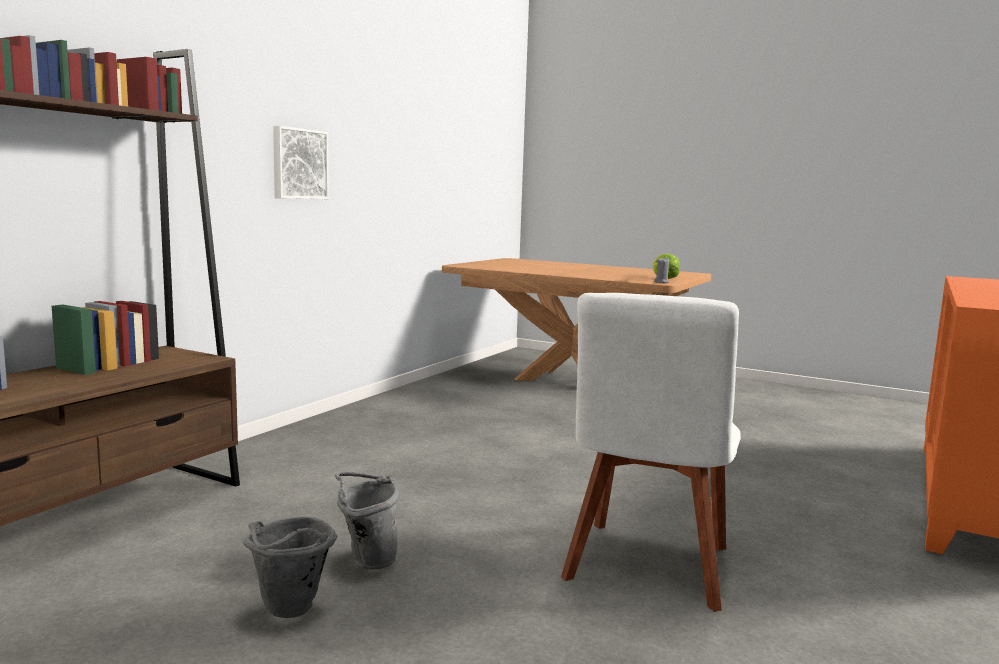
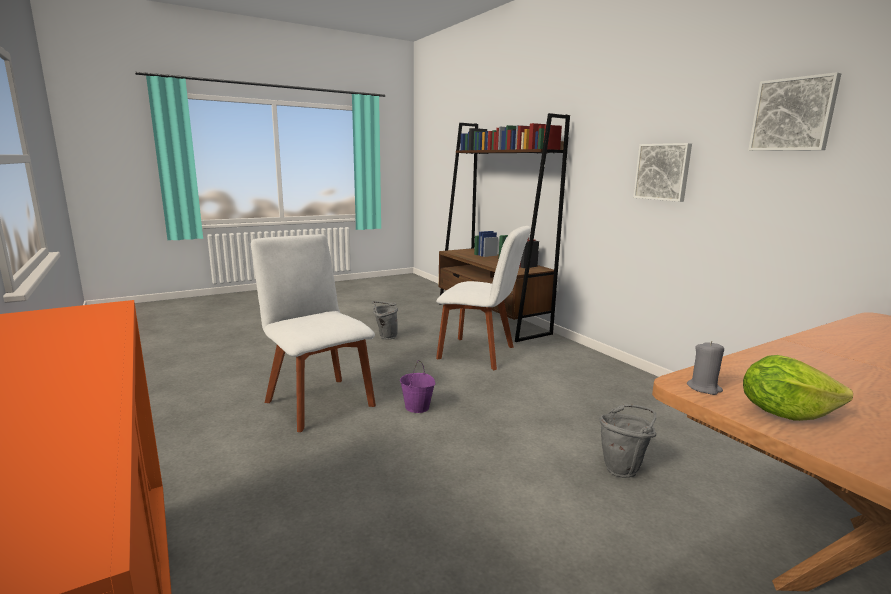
camera: 120 degrees right, 5 degrees up
(324, 500) = (480, 354): none -> white chair
(367, 560) = (407, 351): grey bucket -> grey bucket (623, 468)
(384, 118) = (793, 114): none -> picture
(560, 501) = (417, 407): none -> purple bucket

